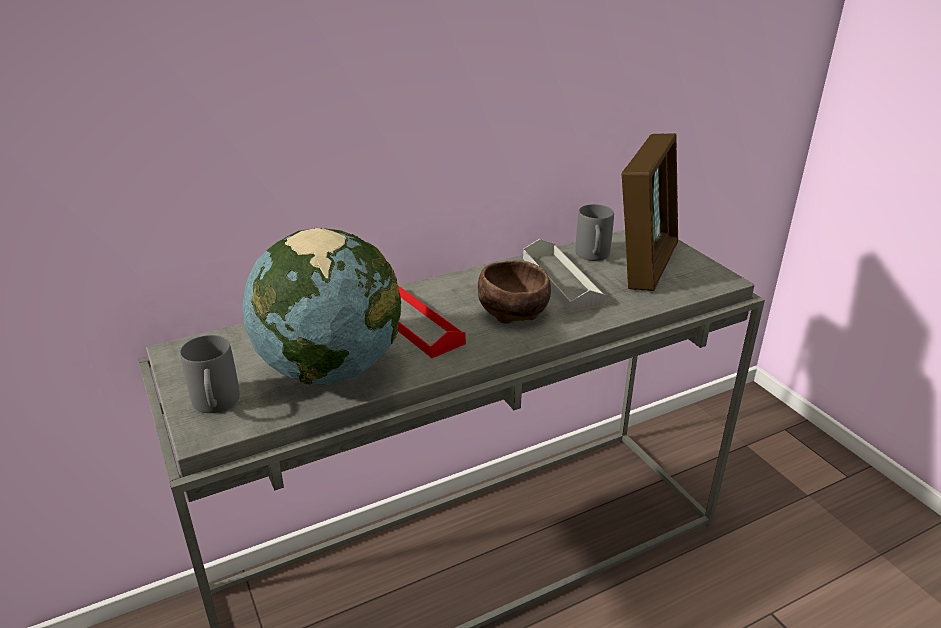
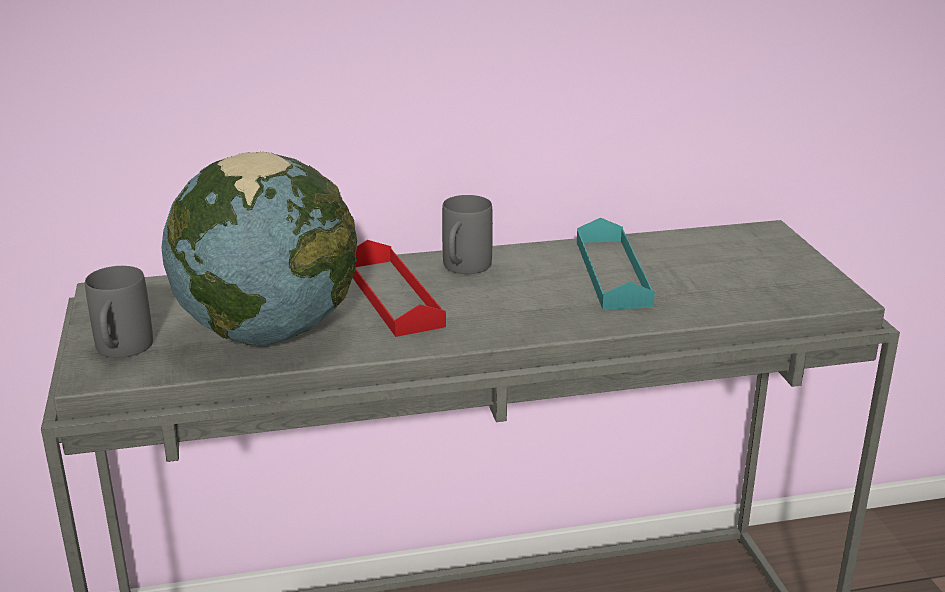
camera: 15 degrees right, 5 degrees down
(514, 309) = (531, 297): brown bowl -> none
(561, 281) = (612, 273): grey tray -> turquoise tray
(593, 257) = (672, 251): grey mug -> grey mug (463, 269)
(645, 264) = (740, 266): picture frame -> none

